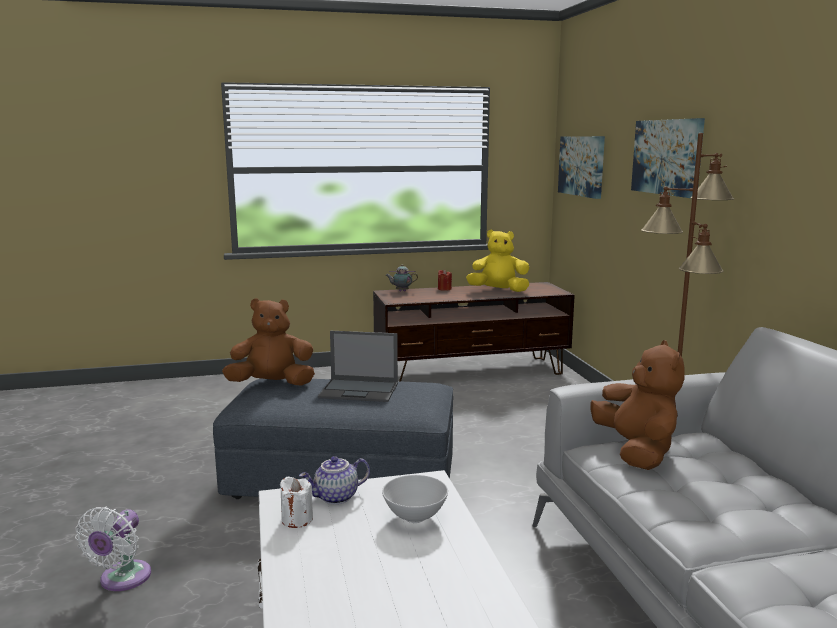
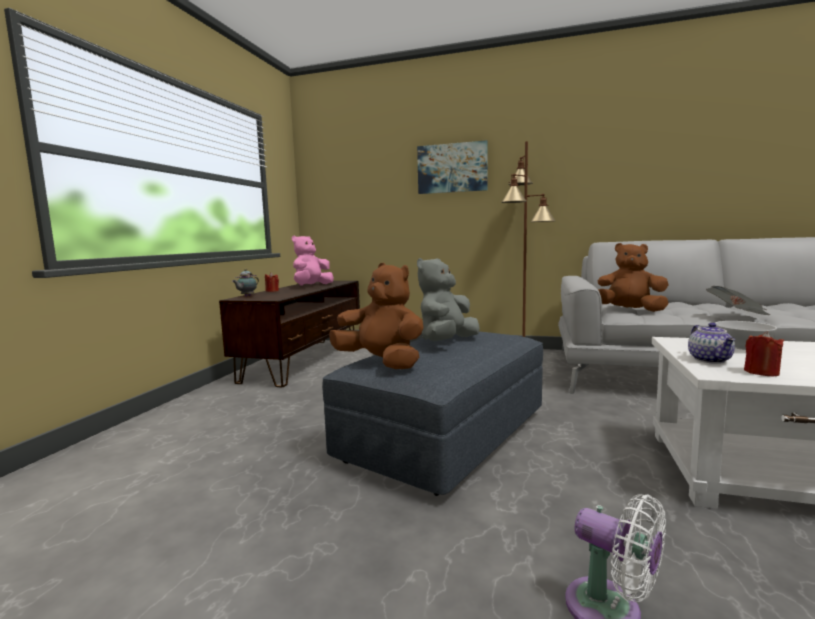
camera: 60 degrees left, 5 degrees down
(272, 384) = (381, 363): brown plush toy -> brown plush toy turned 105 degrees clockwise
(297, 519) = (761, 372): white candle -> red candle
(360, 390) = (447, 342): laptop -> grey plush toy
(498, 291) = (312, 286): yellow plush toy -> pink plush toy
(582, 166) = (342, 185): picture -> none
(691, 529) = (737, 315): none -> newspaper

